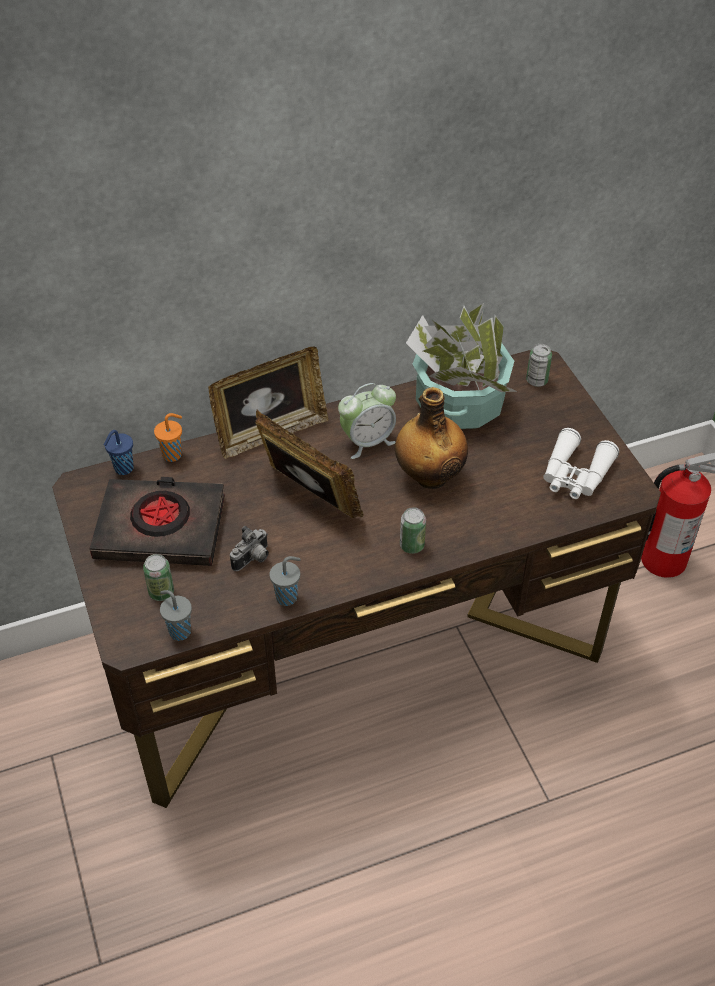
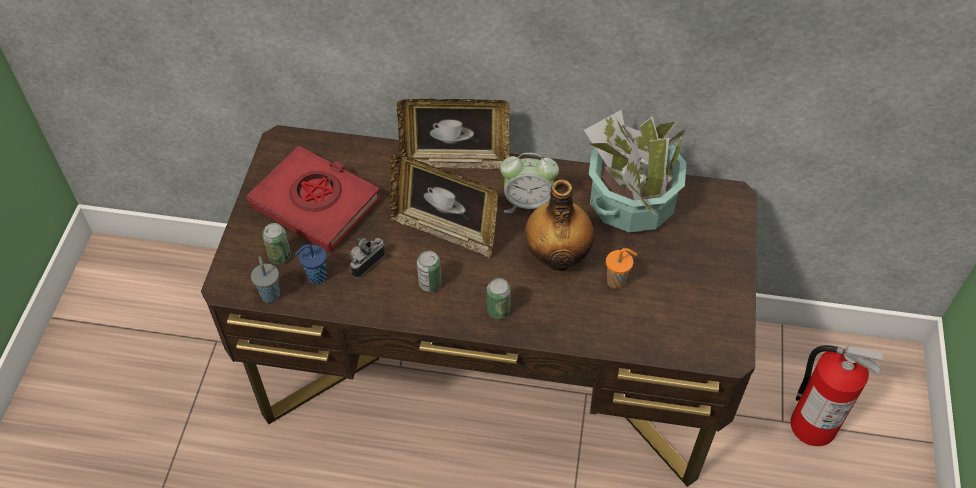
camera: 30 degrees right, 5 degrees up
(123, 469) = (322, 141): blue cup -> blue cup (315, 277)
(161, 528) = (316, 203): black book -> red book
(173, 454) = (367, 146): orange cup -> orange cup (617, 281)
(253, 559) = (365, 262): camera -> camera turned 150 degrees clockwise
(288, 597) = (369, 306): grey cup -> none
(308, 498) = (445, 230): picture frame -> picture frame turned 135 degrees clockwise
(536, 381) = (716, 211): can -> can (430, 283)
(575, 475) = (686, 314): white binoculars -> none

